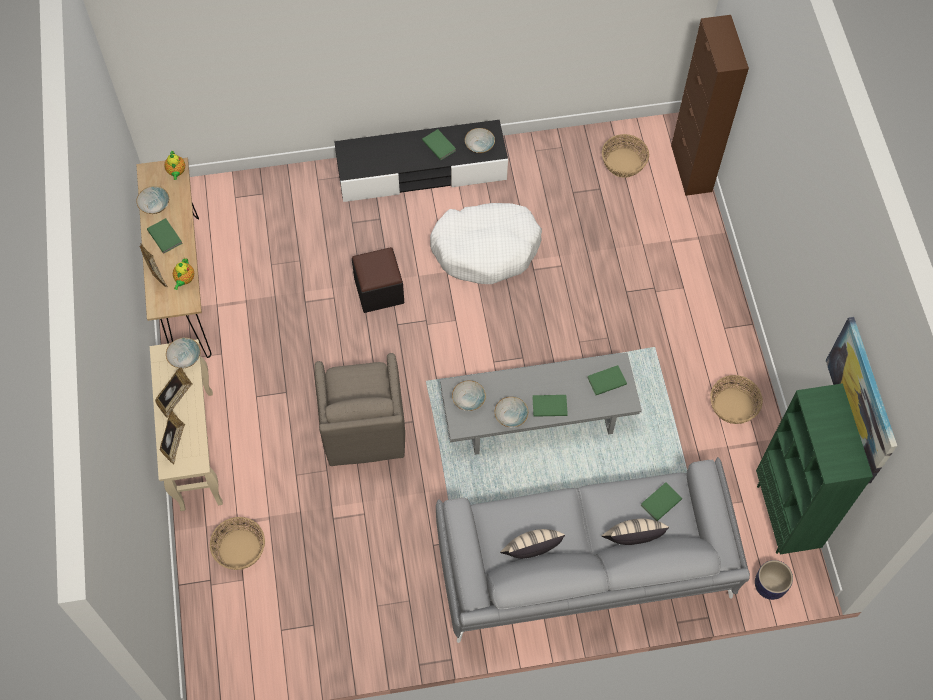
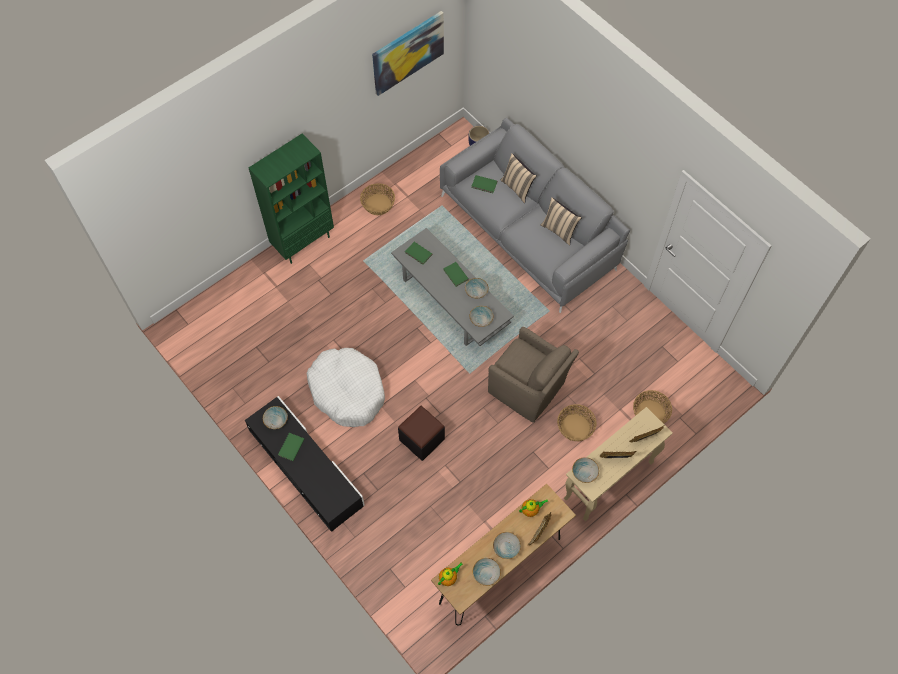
camera: 120 degrees left, 0 degrees up
(165, 236) = (506, 548): green book -> bowl
(363, 431) = (528, 390): brown armchair -> brown armchair turned 75 degrees clockwise
(624, 163) = (225, 342): basket -> basket (575, 427)
(691, 168) = (207, 300): brown cabinet -> none
(784, 517) = (433, 154): green bookcase -> green bookcase (303, 242)

